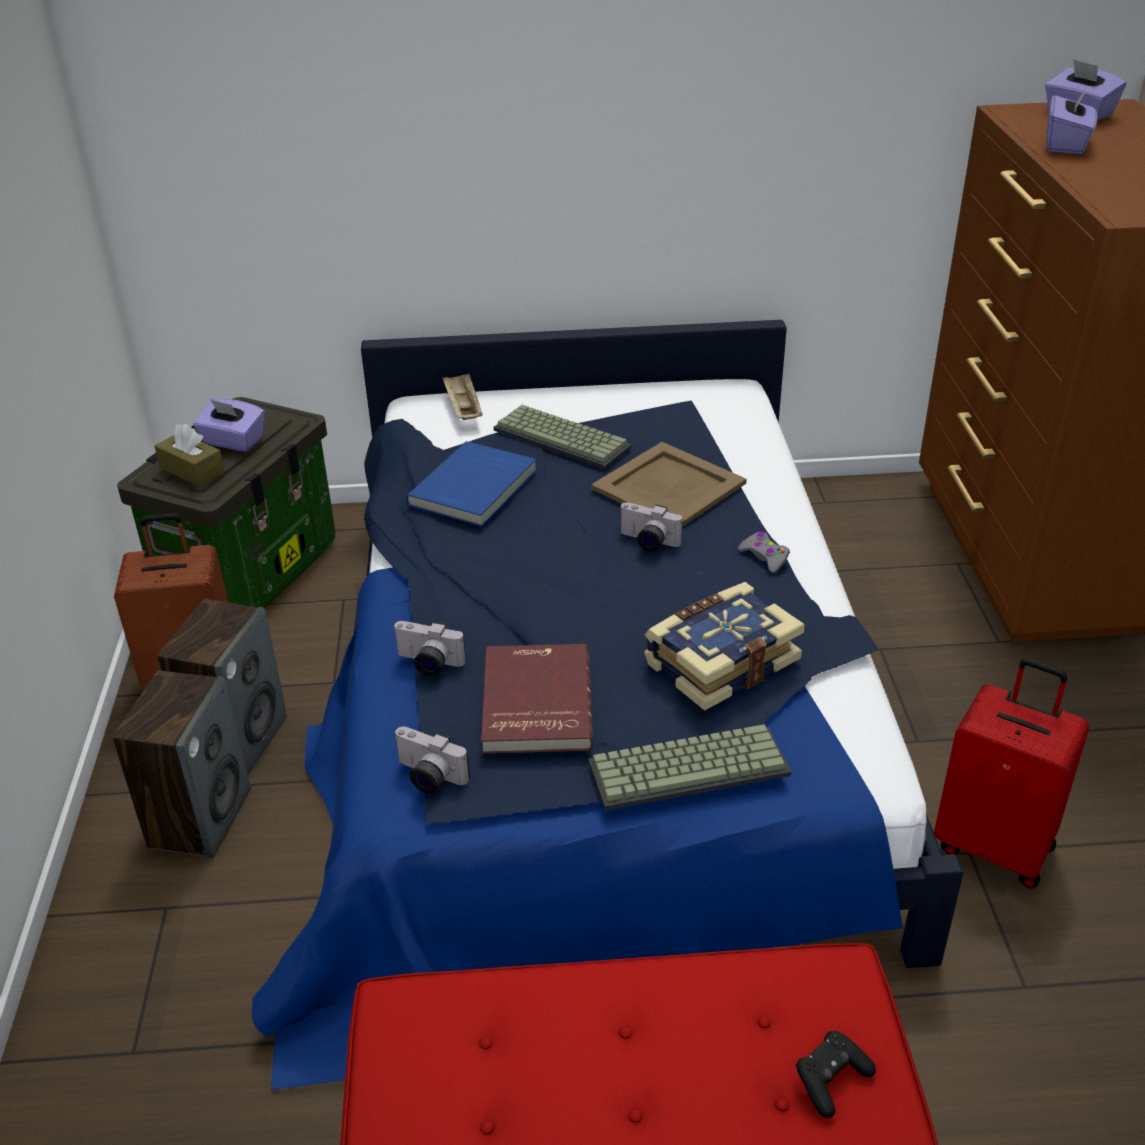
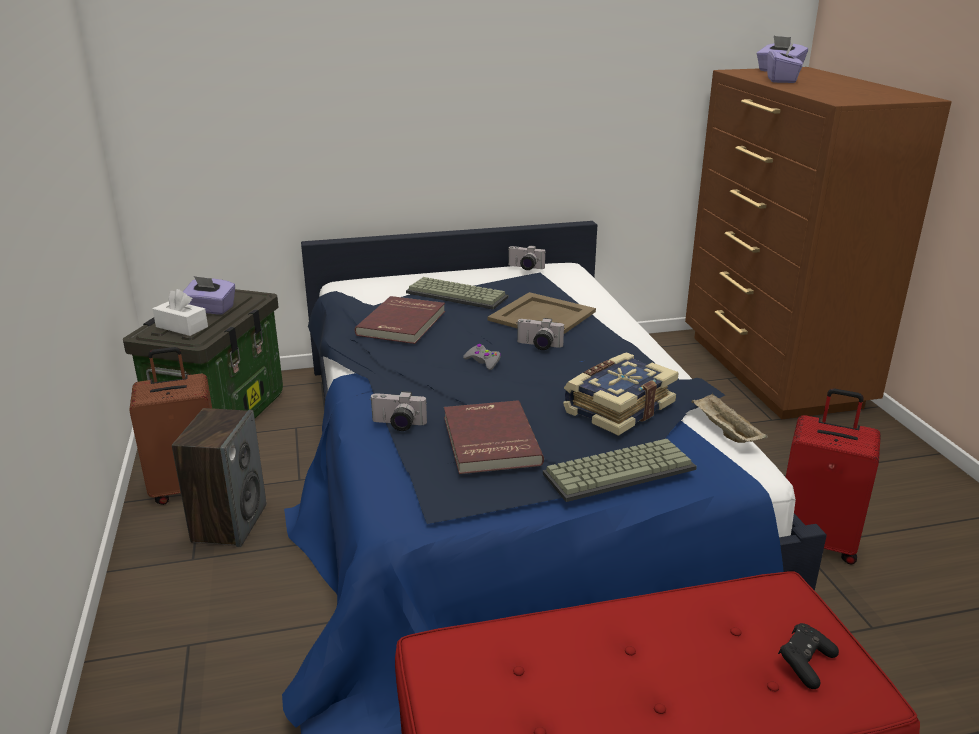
camera: 10 degrees left, 10 degrees down
(192, 470) = (182, 327): brown tissue box -> white tissue box
(200, 817) = (207, 578): speaker -> none
(427, 777) = (419, 494): camera -> camera (525, 268)
(463, 409) = (379, 285): beige tray -> beige tray (724, 431)
(475, 488) = (403, 323): blue book -> red book
(764, 557) = (624, 349): grey game controller -> grey game controller (483, 361)

